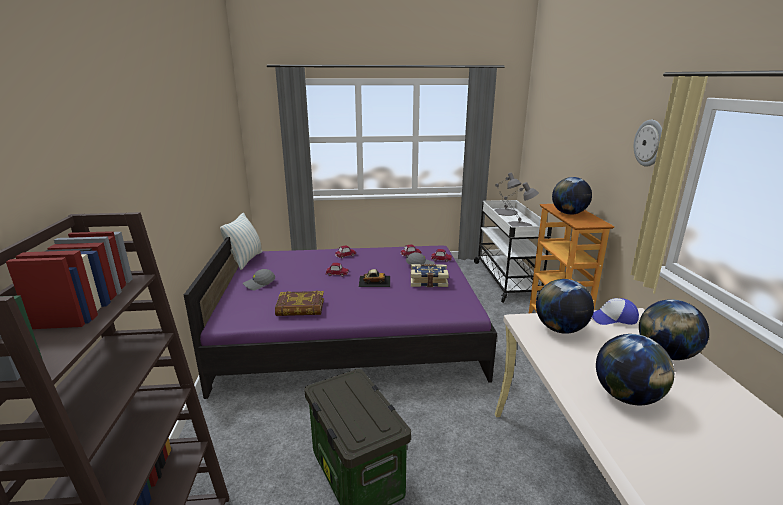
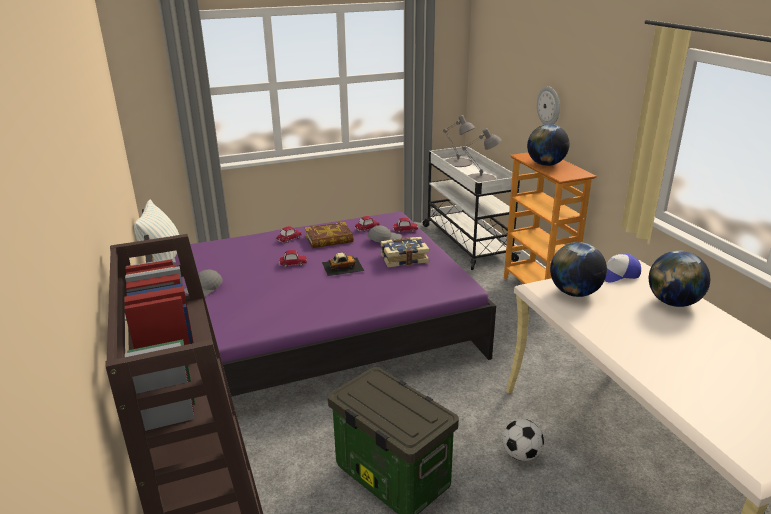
camera: 15 degrees left, 5 degrees up
(300, 308) = (274, 310): book -> book (329, 239)
(487, 481) = (521, 455): none -> football
(626, 397) = (653, 346): globe -> none
(649, 143) = (630, 89): wall clock -> wall clock (549, 106)

